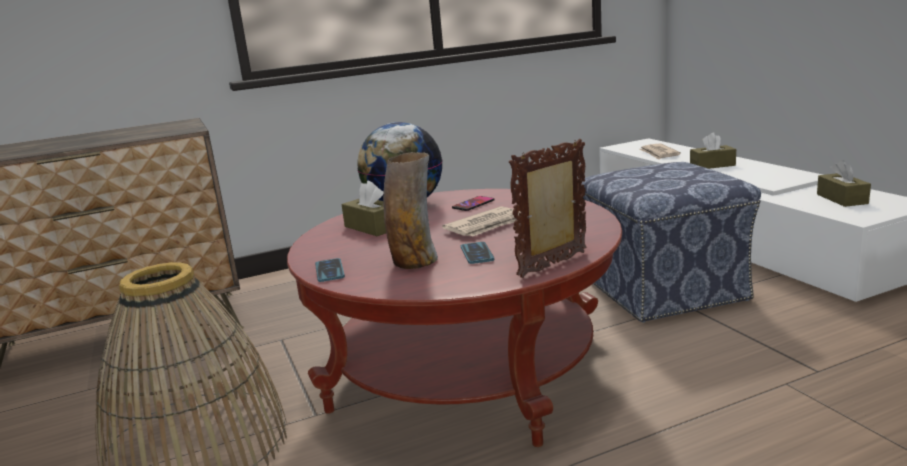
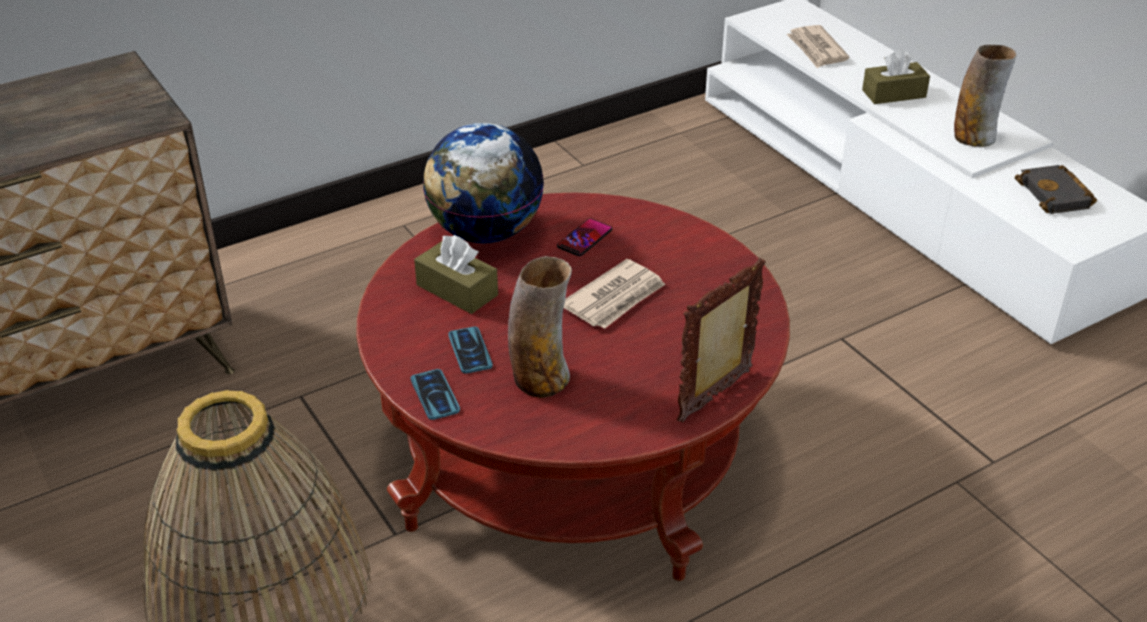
camera: 10 degrees left, 20 degrees up
(477, 254) = (616, 366): phone -> phone (470, 351)
(663, 290) = (815, 309): ottoman -> none
(772, 177) = (974, 137): none -> vase
(842, 199) = (1057, 195): brown tissue box -> black book

